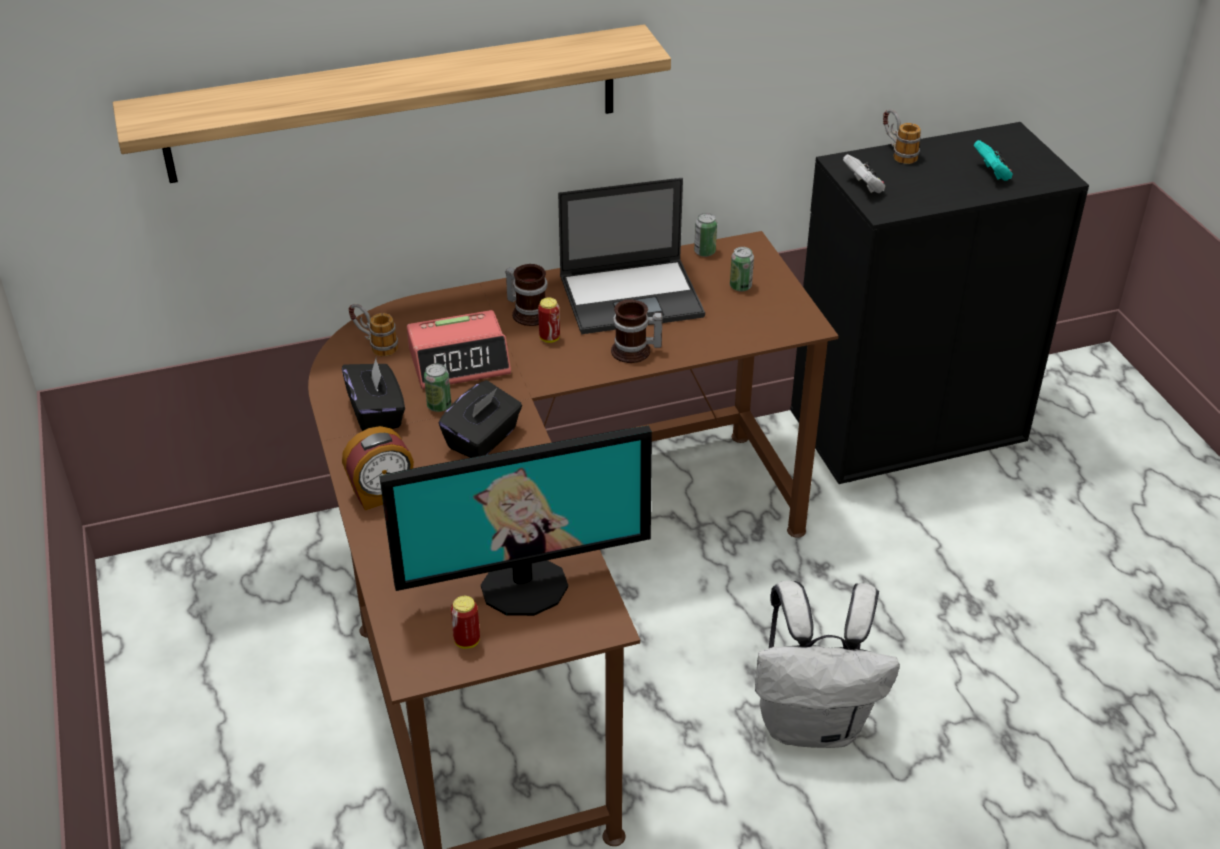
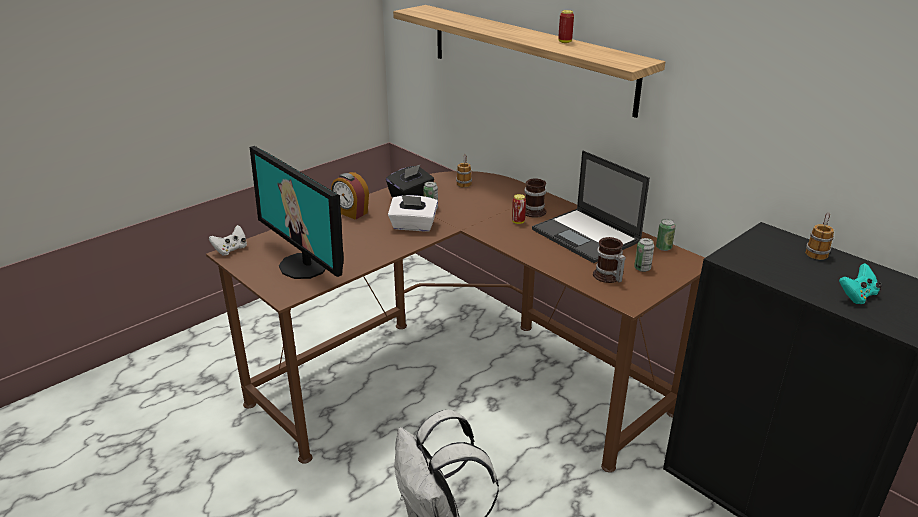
camera: 65 degrees right, 10 degrees down
(460, 361) = (472, 204): alarm clock -> none
(467, 641) = (254, 261): can -> can (565, 42)
(483, 439) = (413, 226): black tissue box -> white tissue box
(635, 352) = (532, 249): mug -> mug (607, 277)
(864, 187) = (748, 245): white game controller -> white game controller (231, 250)

